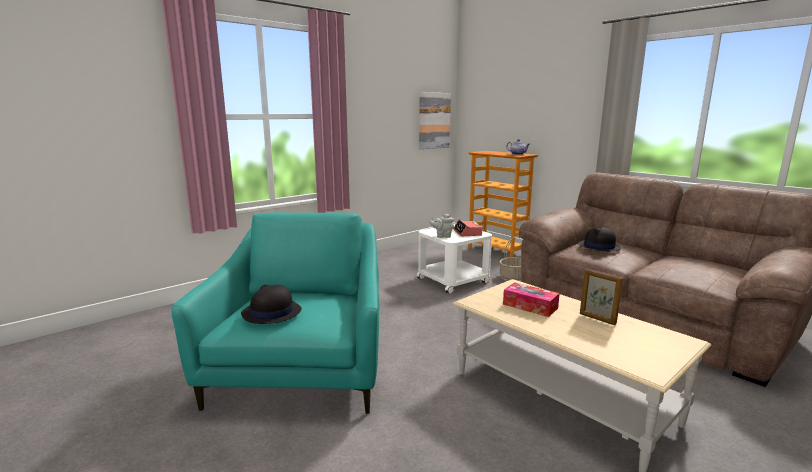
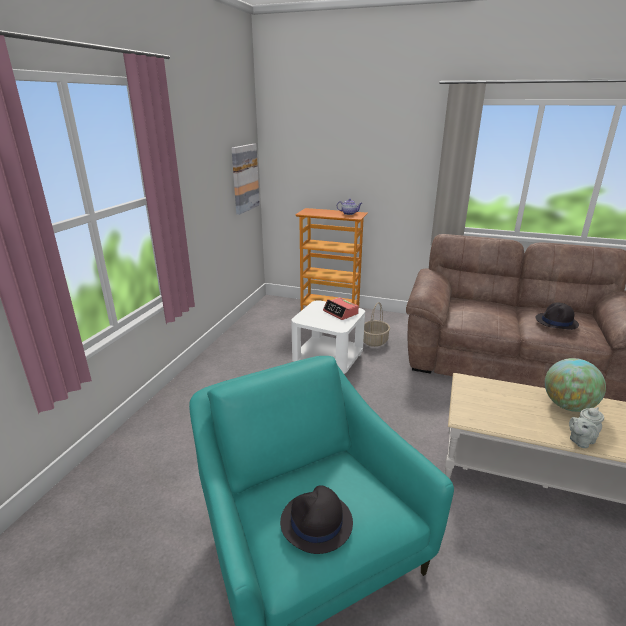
camera: 30 degrees left, 10 degrees up
(442, 236) = (324, 324): grey teapot -> grey teapot (580, 441)
(530, 306) = (510, 407): tissue box -> none
(597, 319) = (567, 406): picture frame -> globe
(599, 247) = (476, 311): black hat -> black hat (556, 322)

